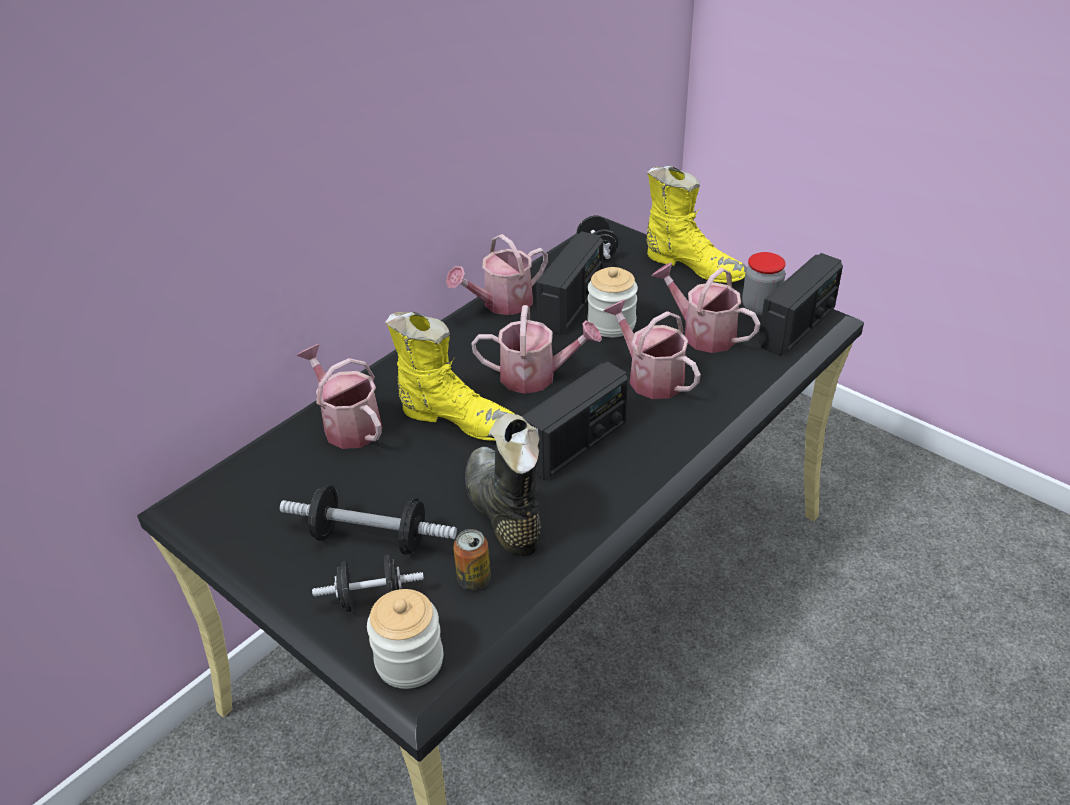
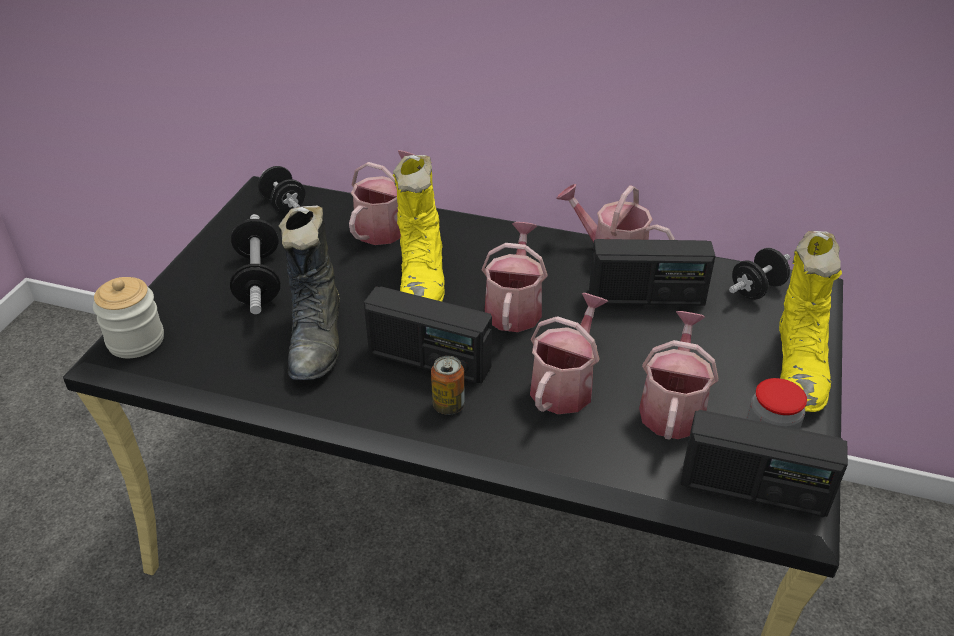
camera: 65 degrees right, 0 degrees up
(371, 599) = (193, 301): black dumbbell -> black dumbbell (284, 205)
(474, 579) = (231, 348): can -> can (448, 405)
(502, 511) = (317, 340): black boot -> black boot turned 135 degrees clockwise
(536, 376) = (514, 307): watering can -> watering can turned 150 degrees counterclockwise
(611, 324) = (635, 333): jar -> none

